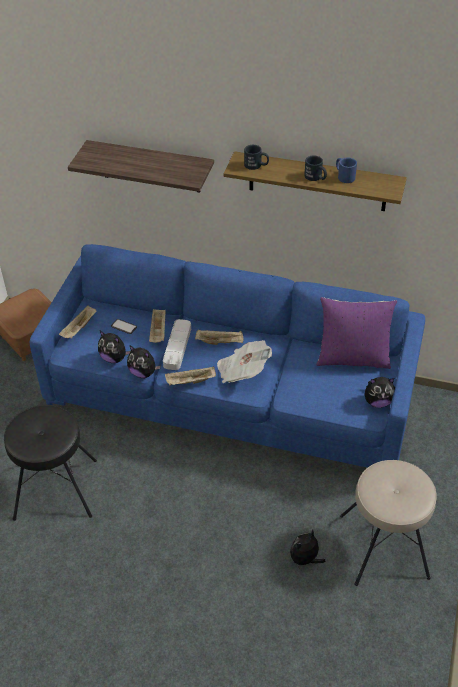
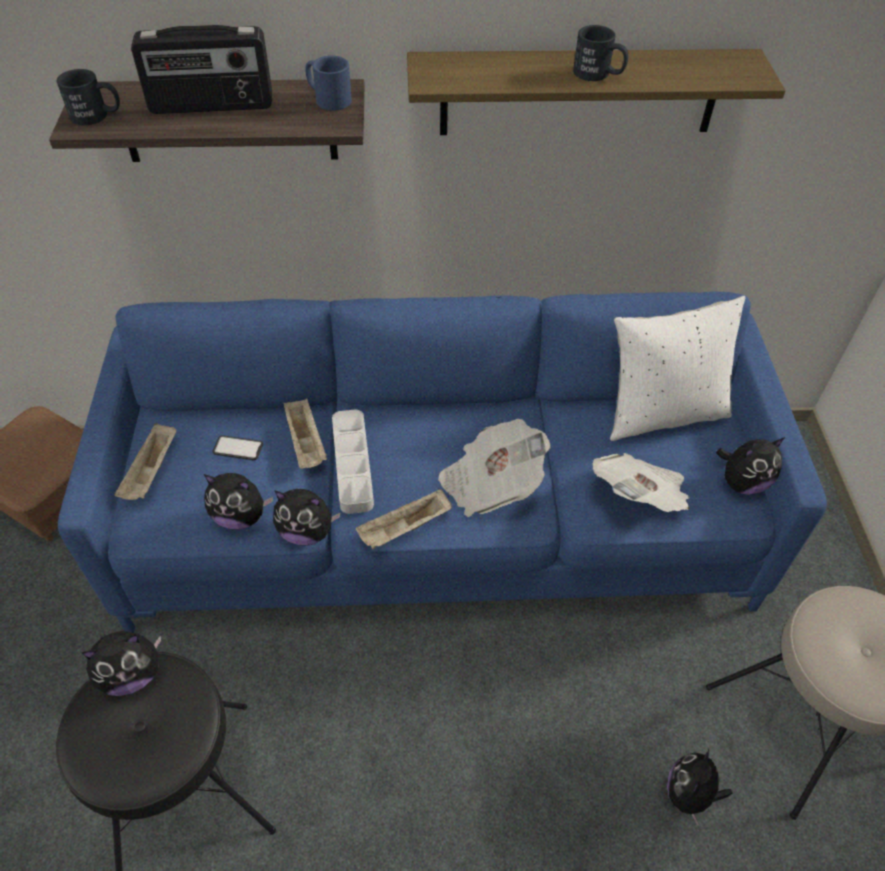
camera: 20 degrees left, 5 degrees up
(44, 411) = (132, 674): none -> plush toy
(140, 162) = (211, 106): none -> radio
(220, 342) = (427, 437): beige tray -> none
(256, 165) = (468, 70): black mug -> black mug (97, 115)
(317, 395) = (640, 497): none -> newspaper
(344, 176) = (649, 63): blue mug -> blue mug (327, 98)
(352, 358) = (662, 413): purple pillow -> white pillow

